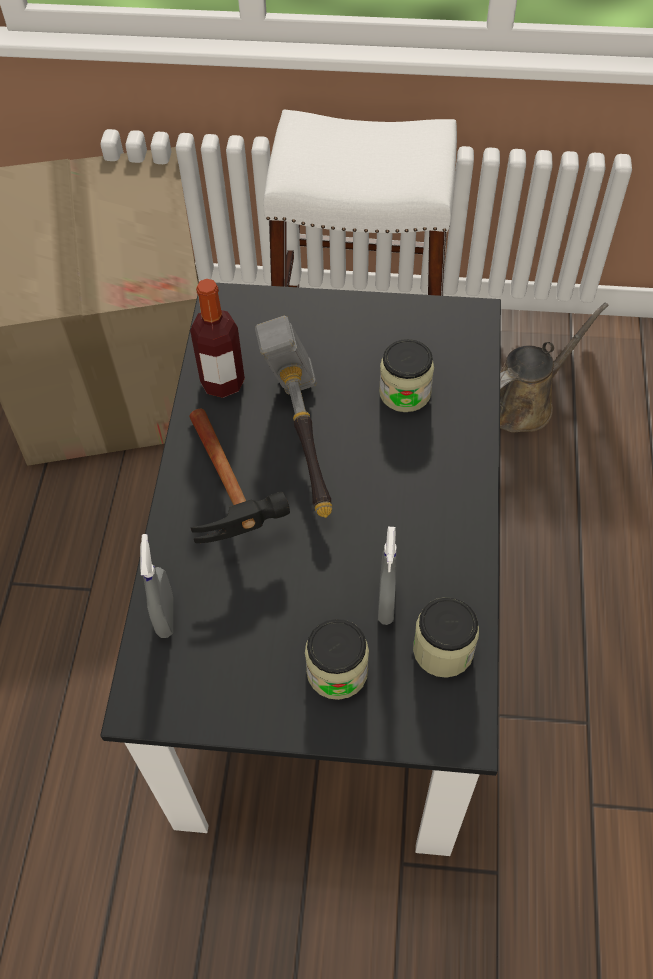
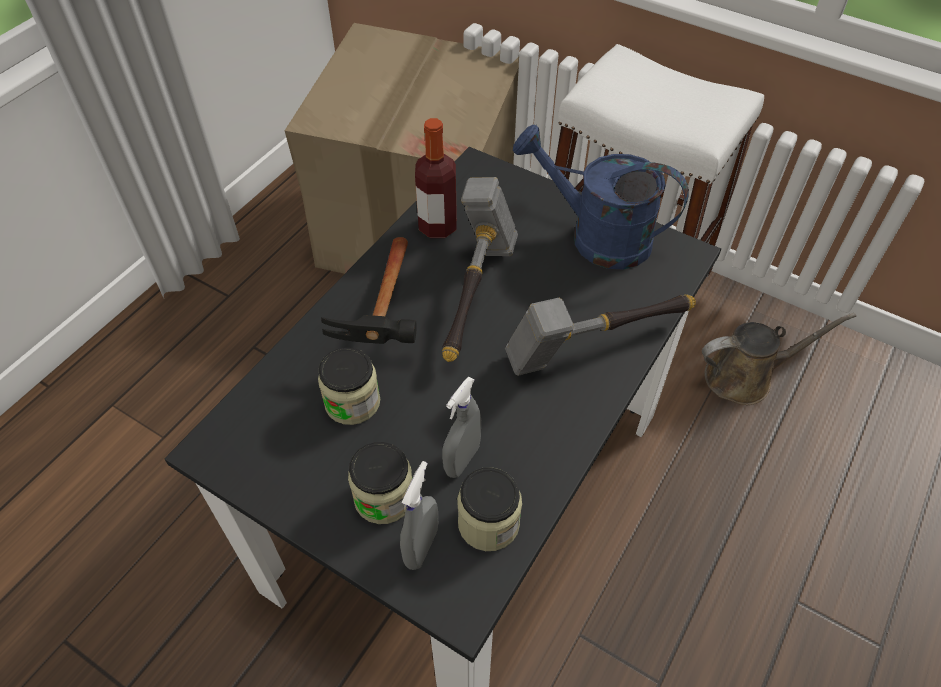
camera: 25 degrees right, 5 degrees down
(165, 616) = (275, 388): grey spray bottle -> grey spray bottle (421, 547)
(382, 332) = (596, 237): none -> blue watering can
(405, 392) = (587, 292): jar -> jar (352, 402)
(443, 444) = (595, 347): none -> hammer

